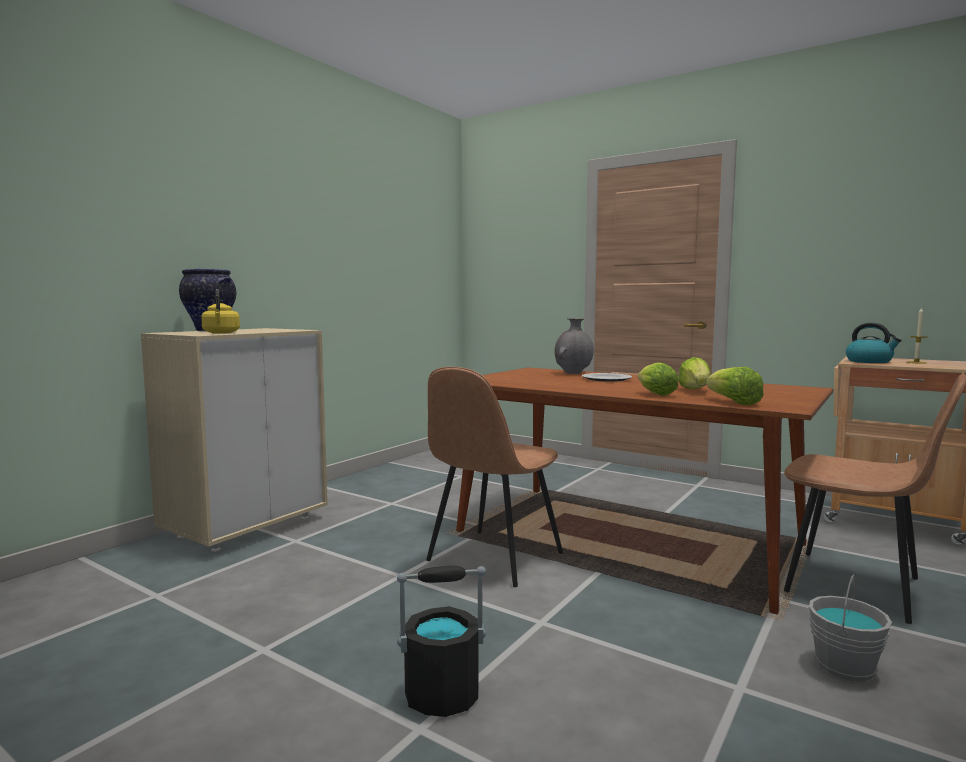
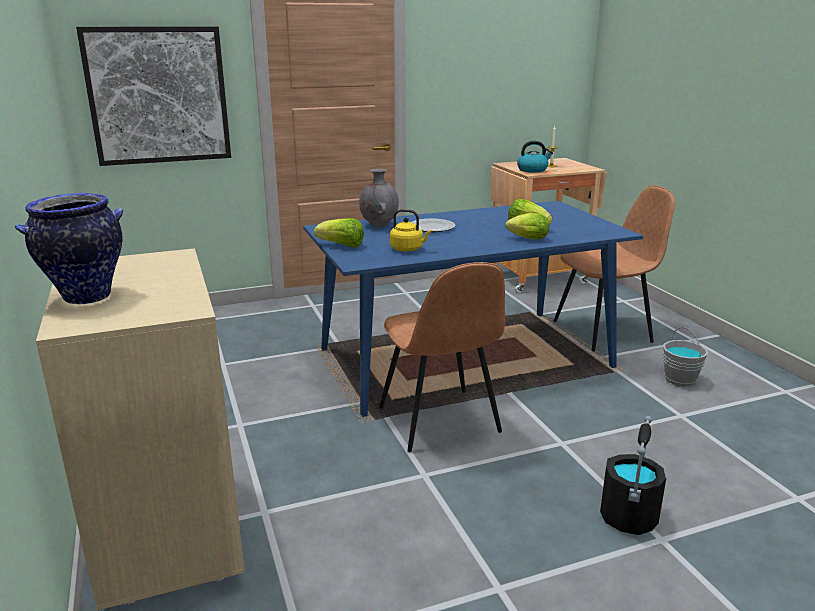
camera: 55 degrees left, 15 degrees up
(221, 333) = (173, 298): yellow kettle -> yellow kettle (408, 249)
(516, 272) = (158, 96): none -> picture
(625, 537) = (464, 358): brown dining table -> blue dining table
(733, 402) = (586, 235): lettuce -> lettuce (341, 246)

